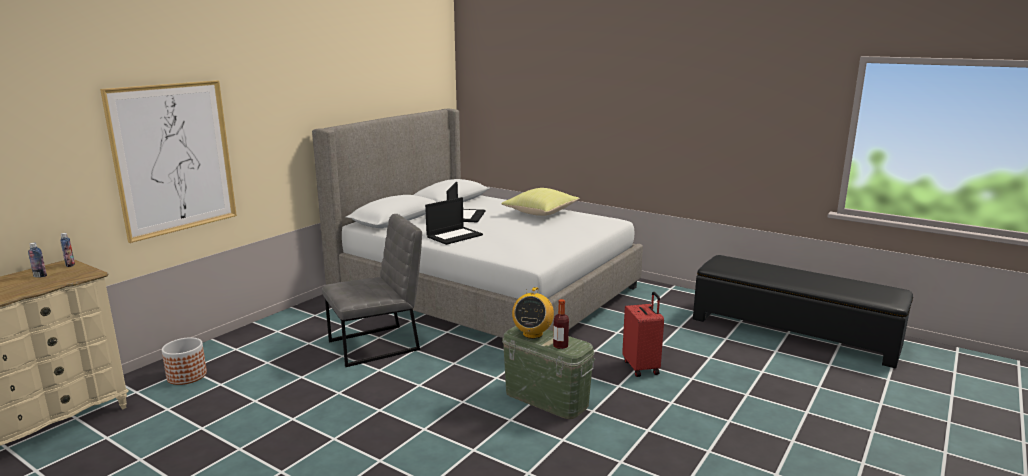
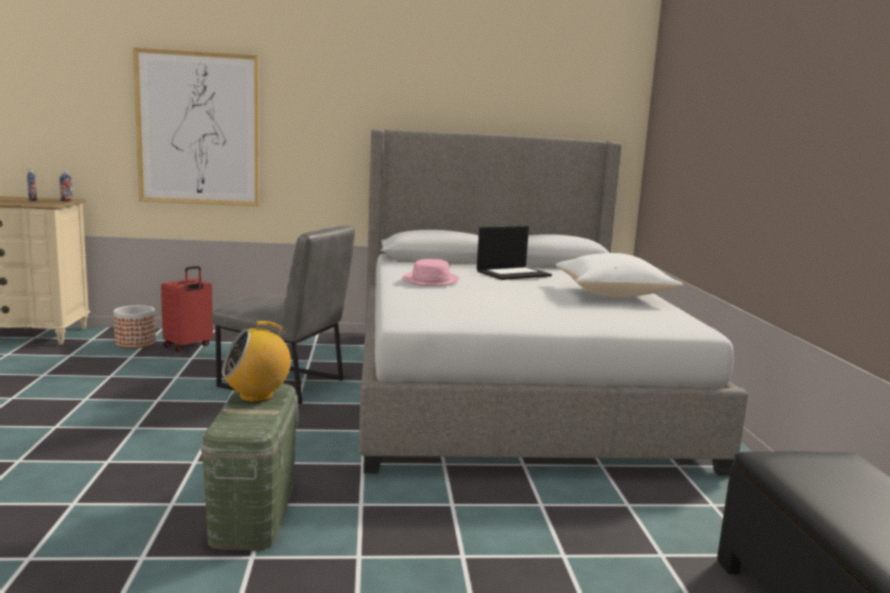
camera: 50 degrees right, 5 degrees down
(454, 236) = (431, 280): laptop -> pink hat
(540, 213) = (613, 295): yellow pillow -> white pillow
(560, 346) = (234, 419): bottle -> none
(642, 367) = (449, 560): red suitcase -> red suitcase (188, 346)

